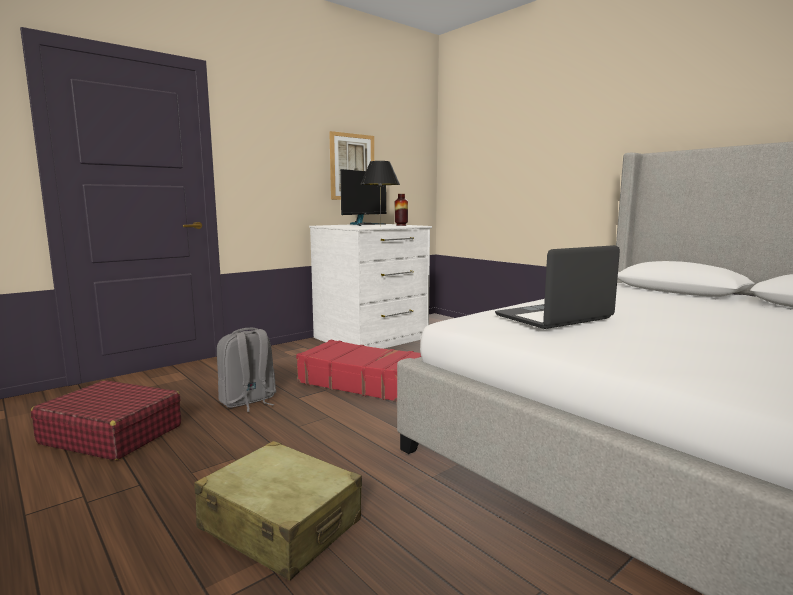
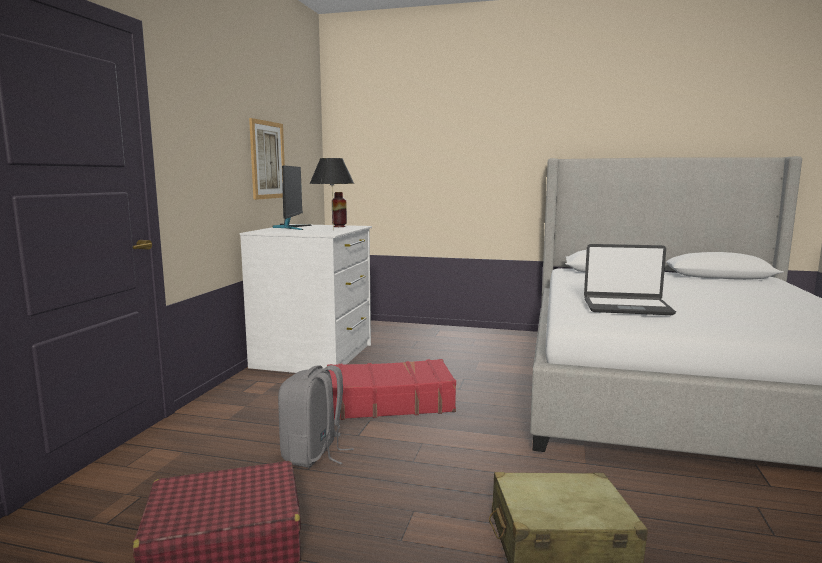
camera: 35 degrees left, 0 degrees up
(554, 318) = (626, 307): laptop -> laptop turned 105 degrees counterclockwise

